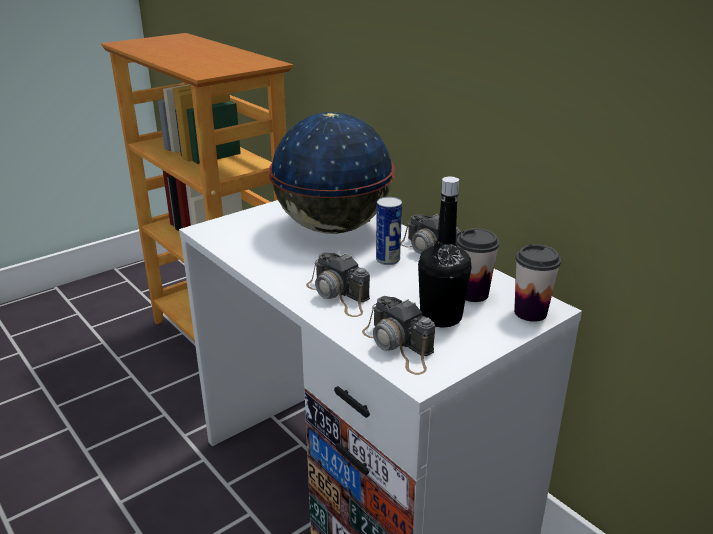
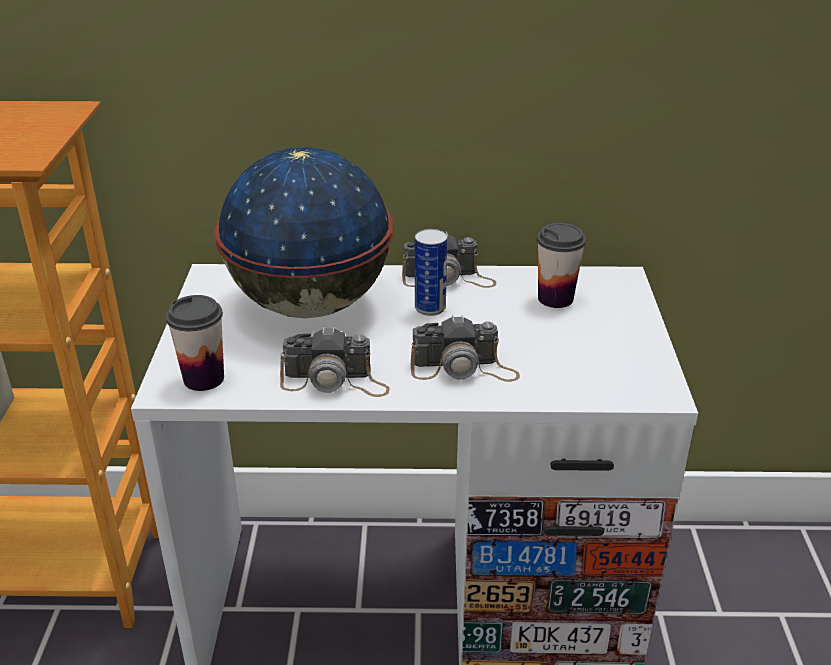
camera: 50 degrees left, 5 degrees up
(399, 346) = (599, 379): camera -> camera (335, 381)
(441, 317) = (575, 334): black bottle -> none
(530, 312) = (620, 289): cup -> cup (204, 379)

